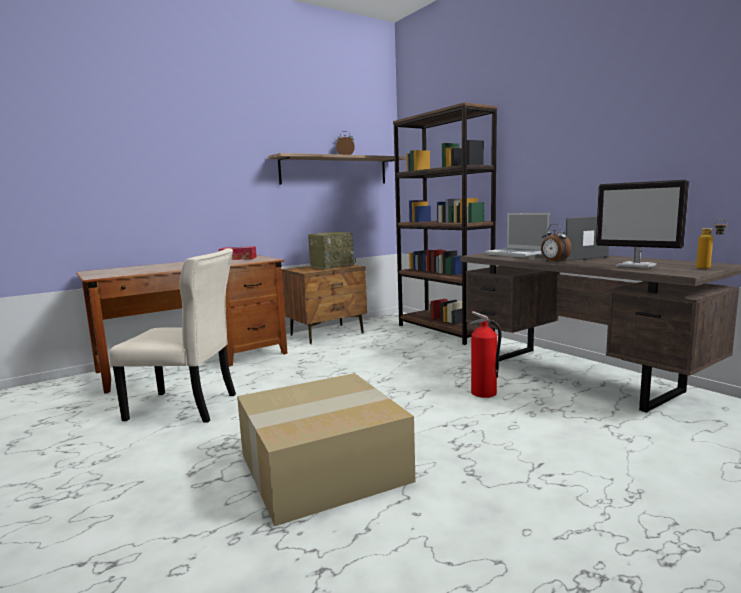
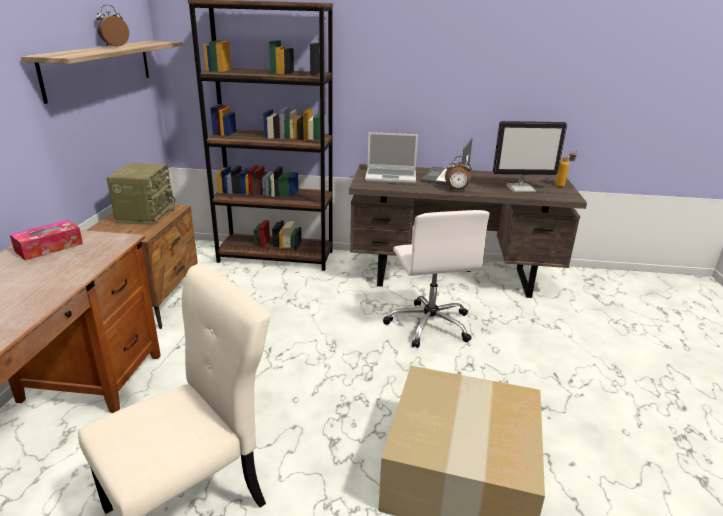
camera: 50 degrees left, 15 degrees up
(484, 393) = (429, 324): fire extinguisher -> white office chair

